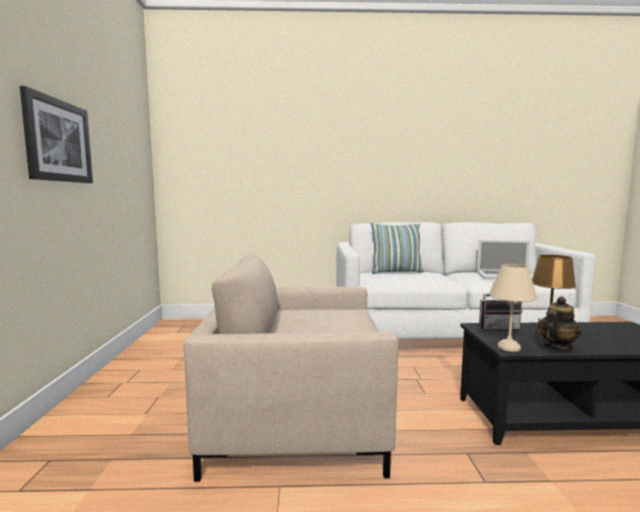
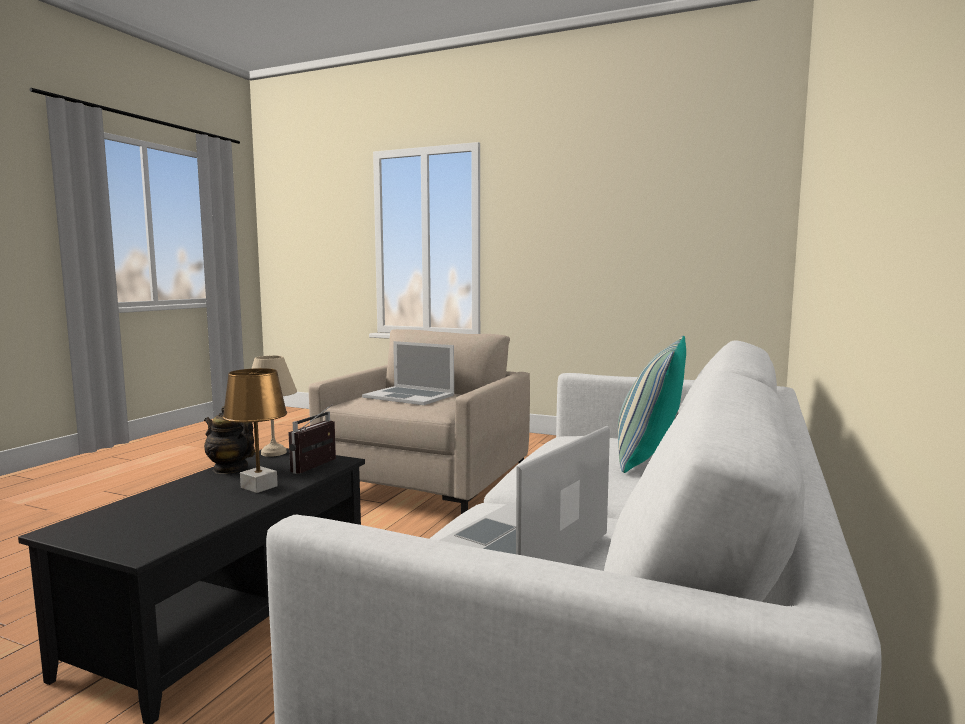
camera: 115 degrees right, 0 degrees up
(58, 141) = (572, 229): picture -> none
(319, 325) = (409, 396): none -> laptop
(556, 347) = (230, 469): teapot -> teapot turned 135 degrees clockwise

